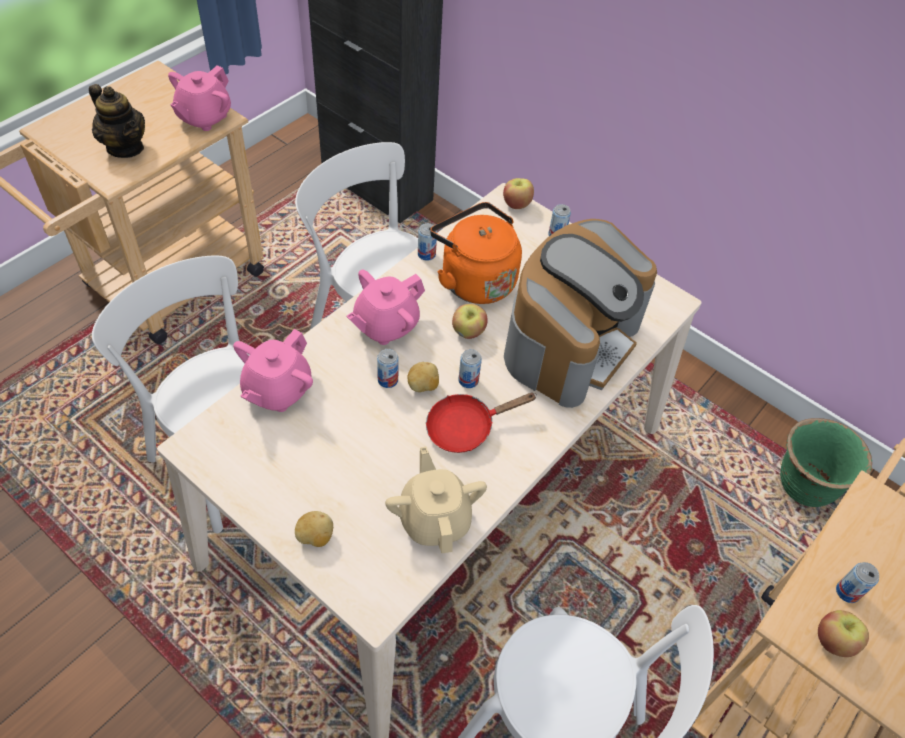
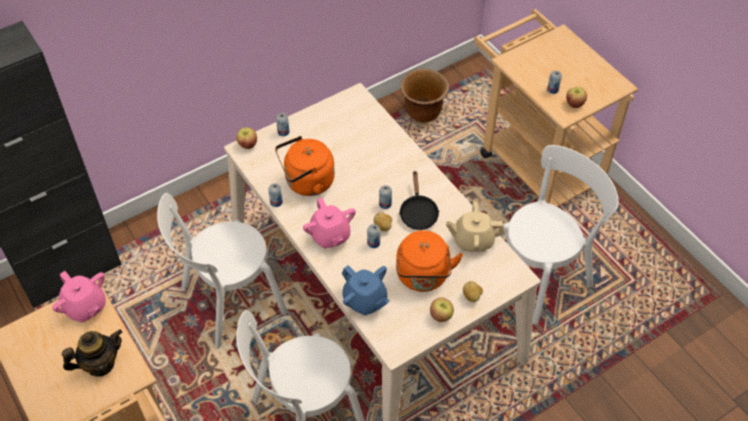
camera: 70 degrees left, 0 degrees up
(277, 390) = (365, 300): pink teapot -> blue teapot
(338, 458) = (423, 277): none -> orange kettle
(466, 427) = (418, 213): red frying pan -> black frying pan
(468, 332) = (349, 196): apple -> apple (441, 316)
(570, 341) = (371, 150): coffee machine -> none
(804, 486) = (423, 113): green planter -> brown planter

